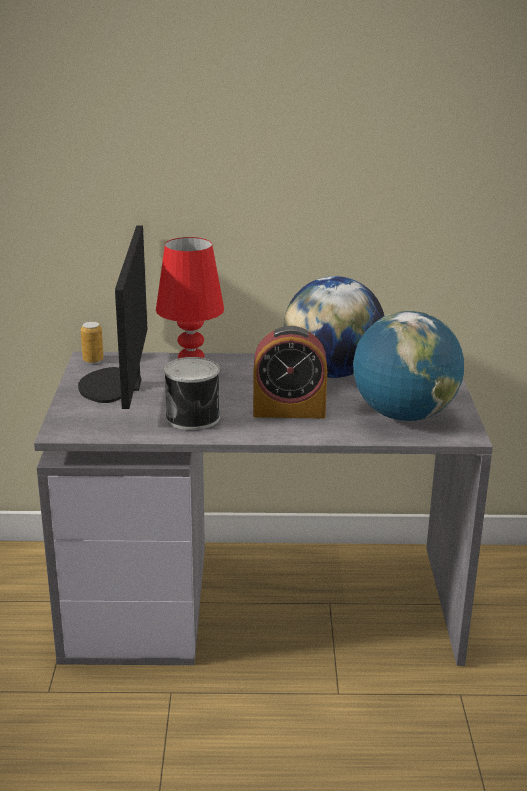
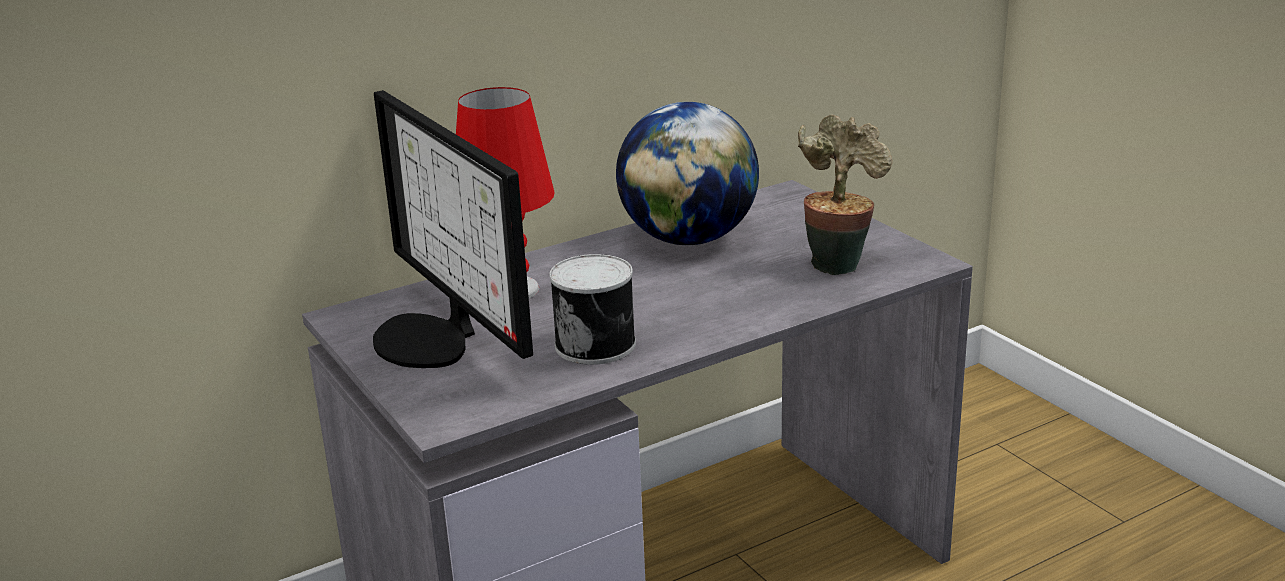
camera: 30 degrees left, 0 degrees up
(93, 360) = (351, 316): can -> none
(289, 410) = (701, 298): alarm clock -> none
(404, 415) = (837, 262): globe -> potted plant

